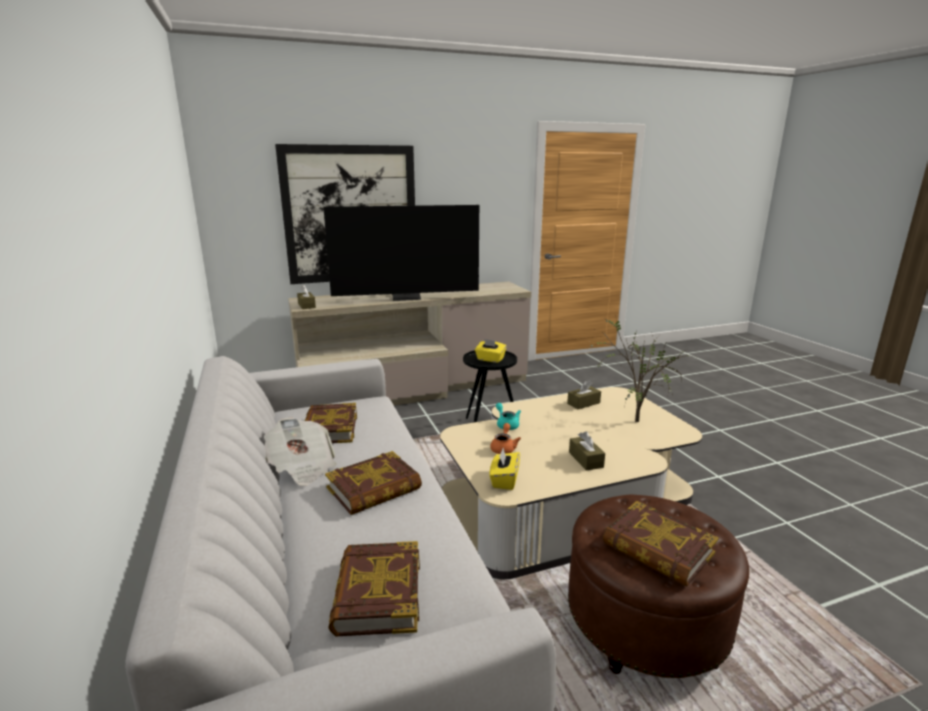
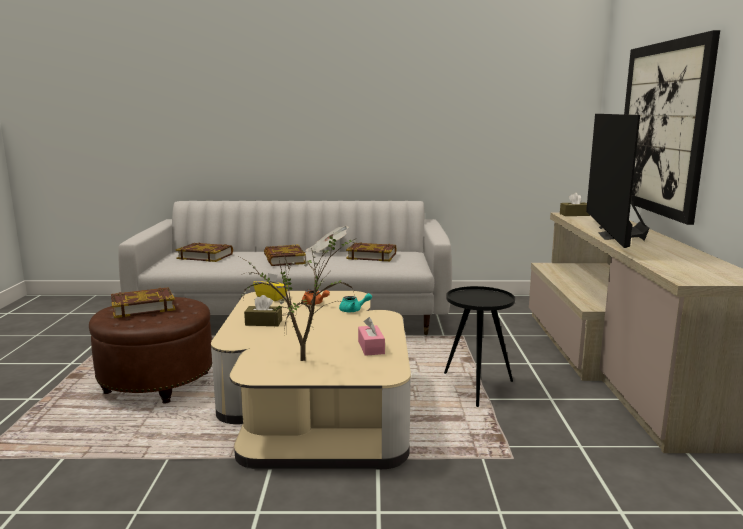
camera: 110 degrees right, 5 degrees down
(490, 359) = (480, 299): yellow tissue box -> none
(583, 403) = (371, 347): brown tissue box -> pink tissue box

